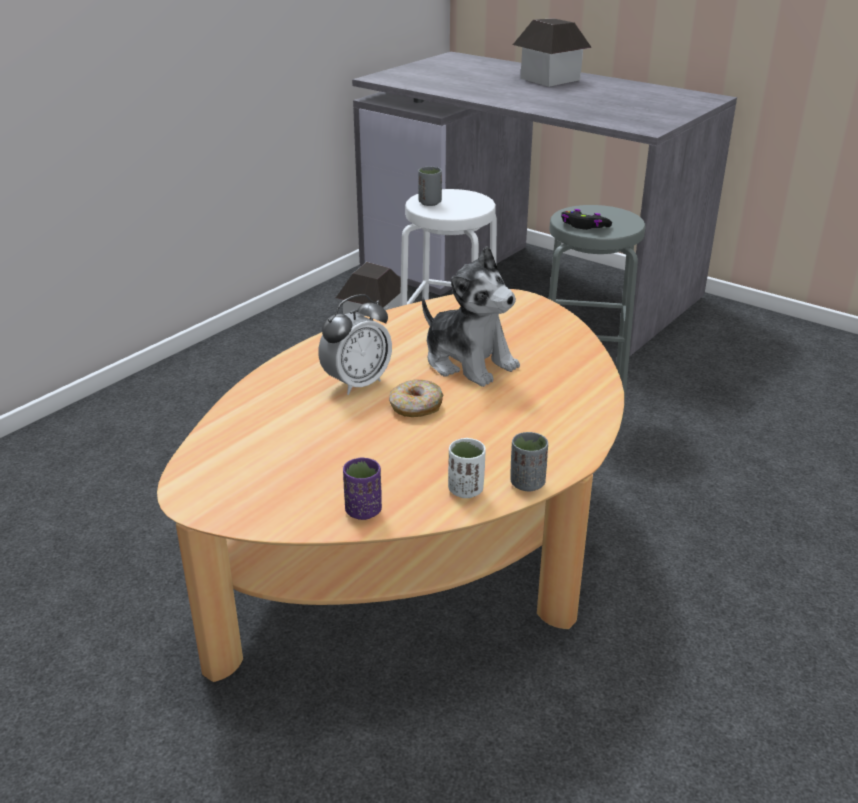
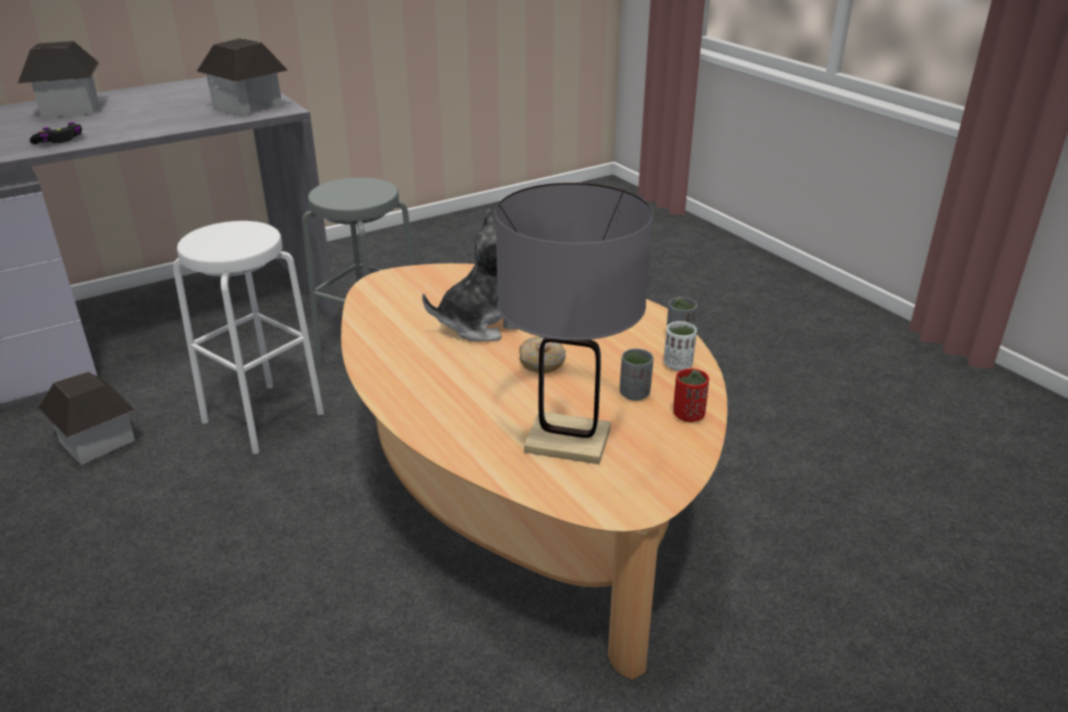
camera: 70 degrees left, 0 degrees up
(285, 445) = (567, 440): none -> grey table lamp
(357, 383) = (479, 384): alarm clock -> none
(363, 511) = (688, 415): purple cup -> red cup
(429, 203) = (214, 248): grey cup -> grey cup (634, 394)
(584, 226) = (360, 199): black game controller -> black game controller (60, 141)
(635, 118) = (248, 107): none -> toy house

